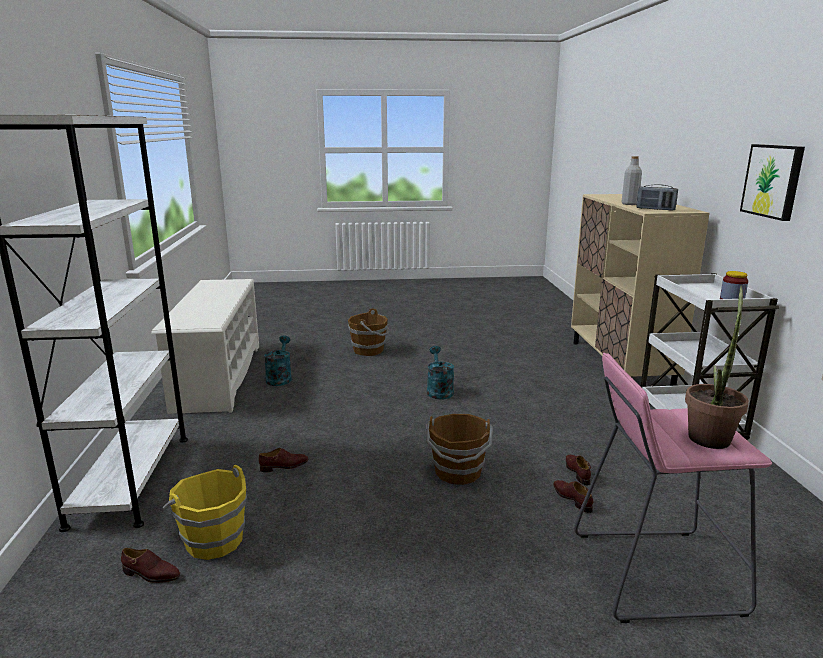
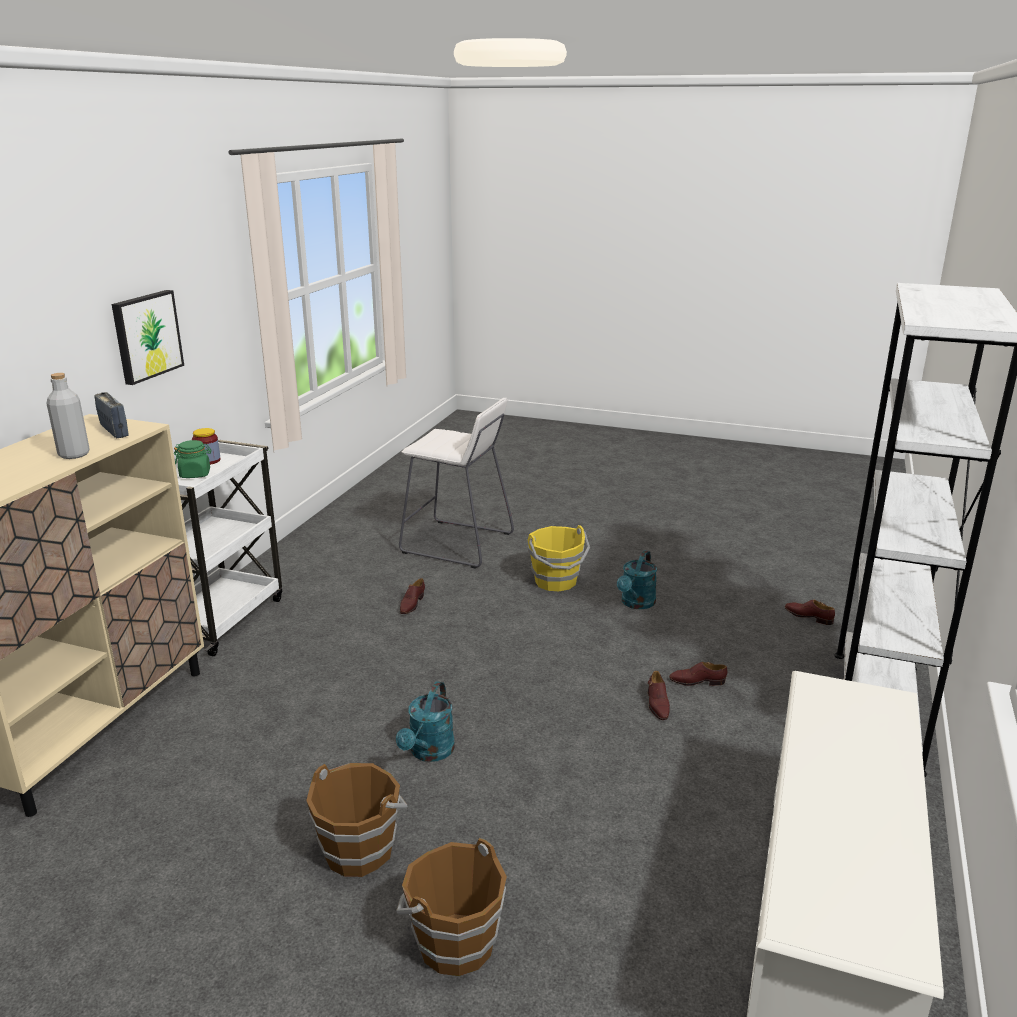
camera: 155 degrees left, 5 degrees up
(213, 540) = (764, 628): yellow bucket -> yellow bucket (556, 581)
(279, 378) = (688, 882): turquoise watering can -> turquoise watering can (636, 604)
(458, 473) = (519, 630): brown bucket -> brown bucket (360, 849)
(572, 499) = (447, 588): brown shoe -> brown shoe (657, 704)
(655, 572) = (457, 544): pink stool -> white stool
(704, 292) = (195, 474): none -> green jar
(710, 435) = (443, 436): potted plant -> none

